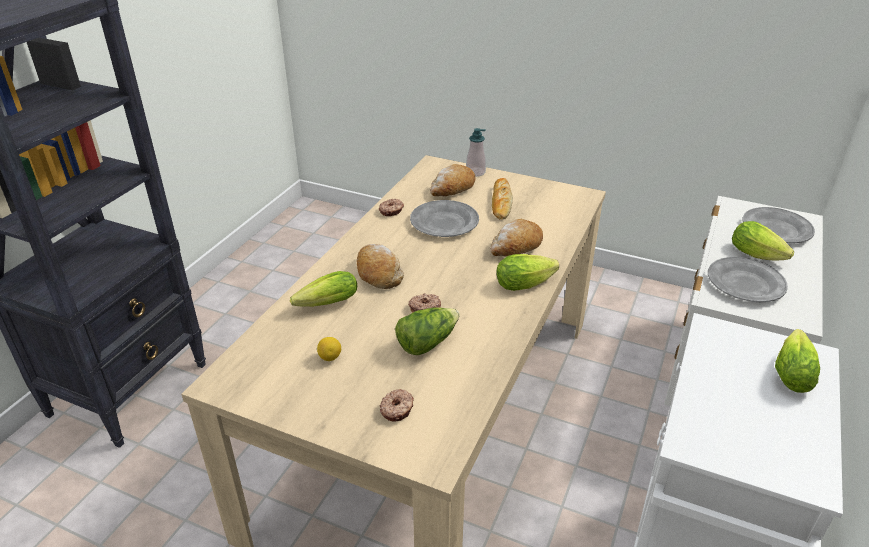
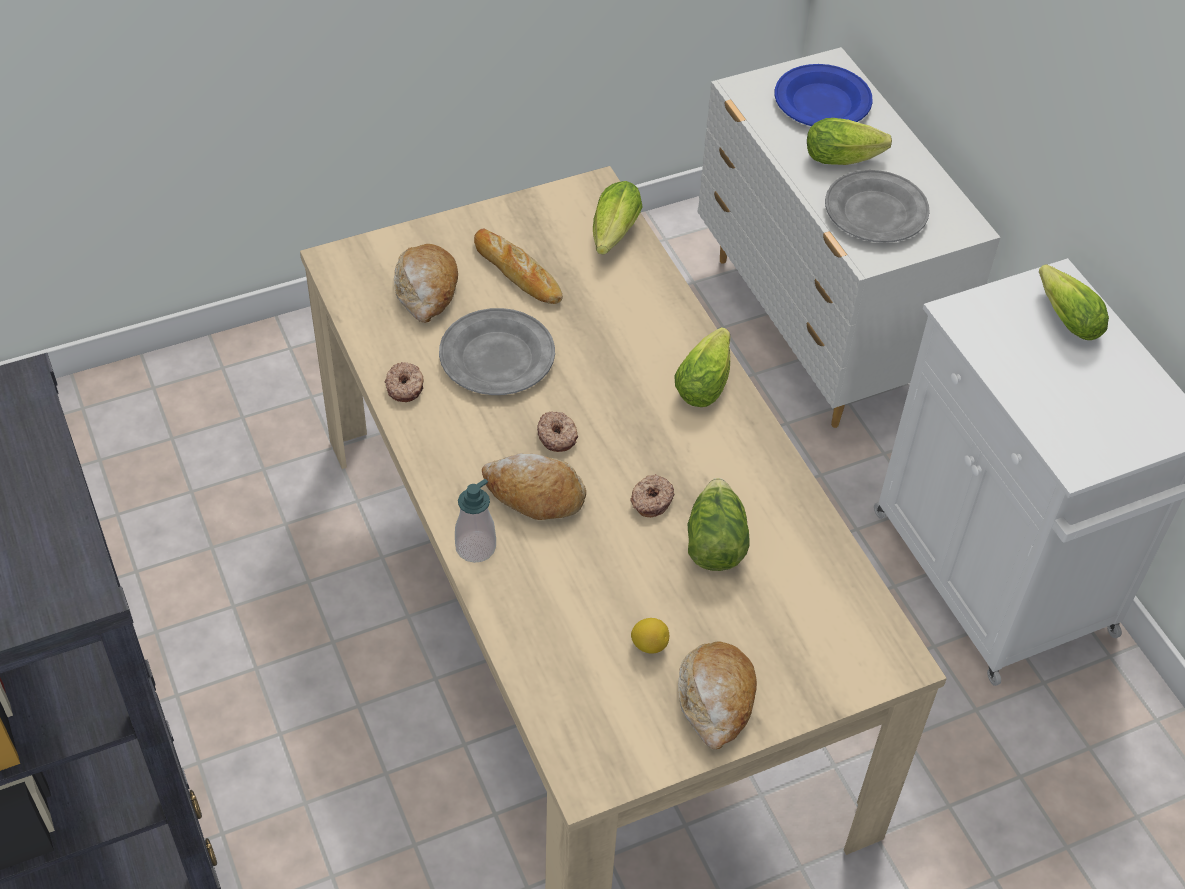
camera: 50 degrees left, 15 degrees up
(324, 305) = (541, 588): lettuce -> lettuce (612, 236)
(397, 409) = (795, 640): donut -> donut (557, 436)
(475, 172) = (415, 239): soap dispenser -> soap dispenser (475, 547)
(516, 247) = (627, 334): bread -> bread (716, 700)
(776, 229) = (821, 101): grey plate -> blue plate

